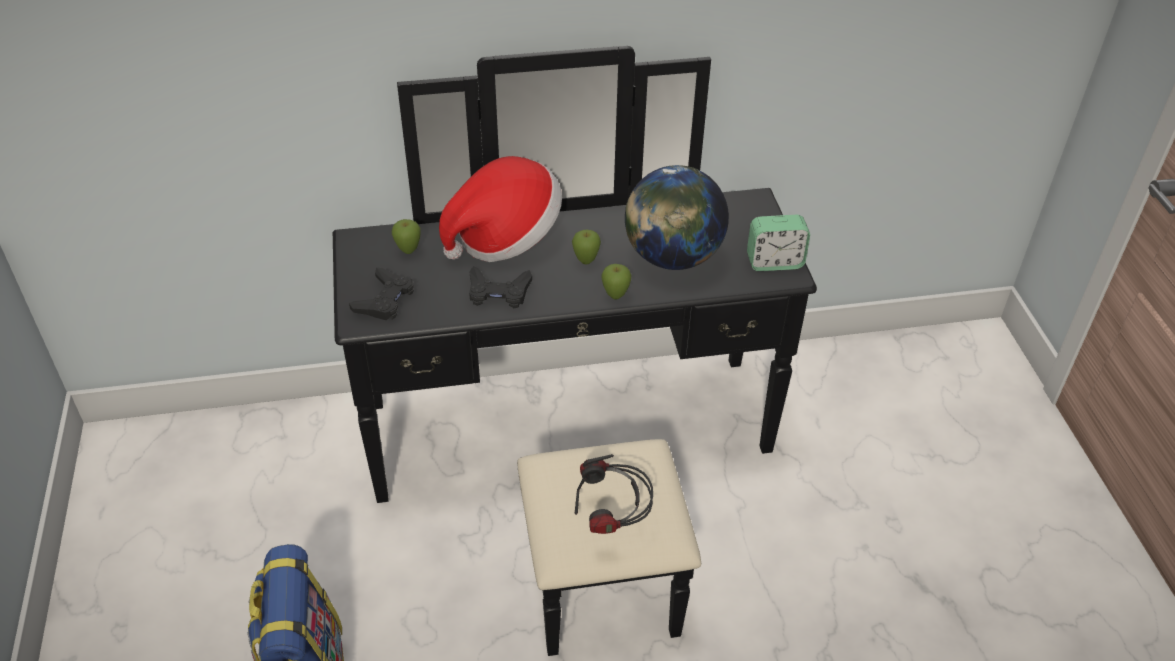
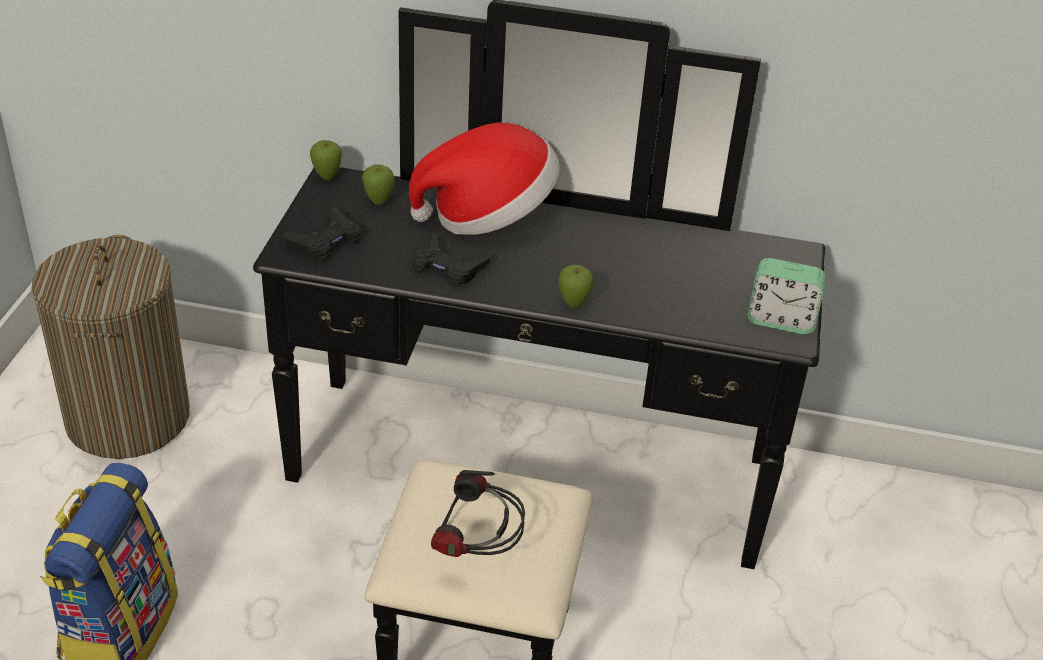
camera: 20 degrees right, 5 degrees down
(211, 493) = (128, 418): none -> laundry basket
(586, 261) = (562, 262): apple -> apple (327, 177)
(672, 258) = (662, 284): globe -> none

